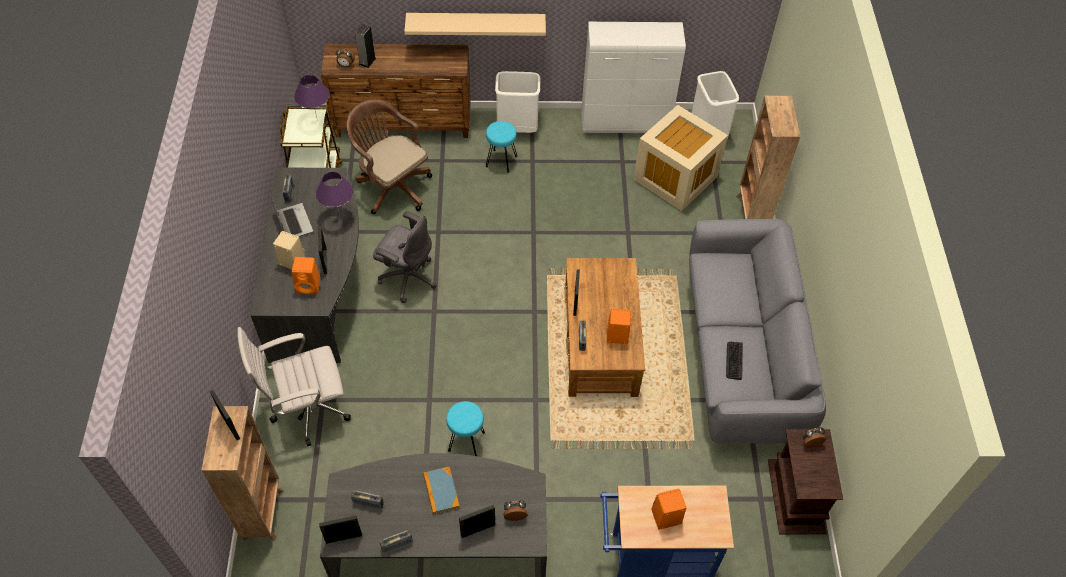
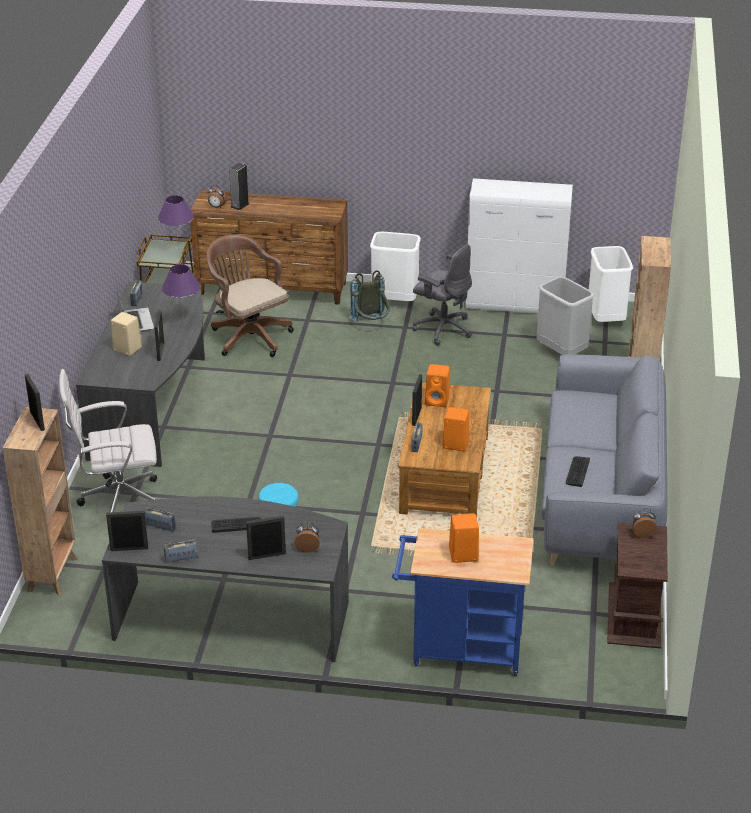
camera: 10 degrees right, 20 degrees down
(309, 286) = (140, 368): orange speaker -> orange speaker (438, 400)
(407, 277) = (248, 407): grey office chair -> grey office chair (442, 328)
(441, 491) = (236, 525): book -> keyboard
(476, 23) = (356, 175): beige shelf -> none
(501, 160) = (371, 324): turquoise stool -> grey backpack
(677, 178) = (562, 352): beige storage box -> grey trash can

